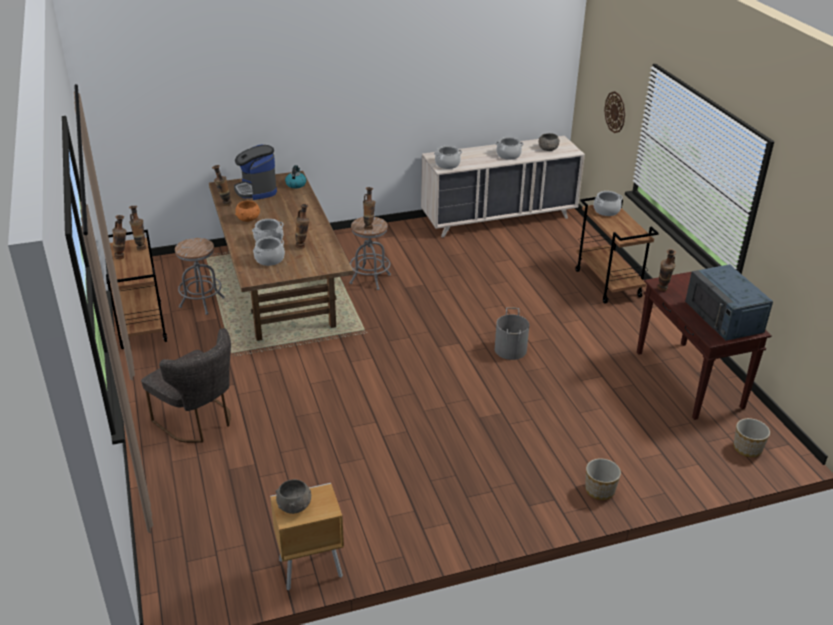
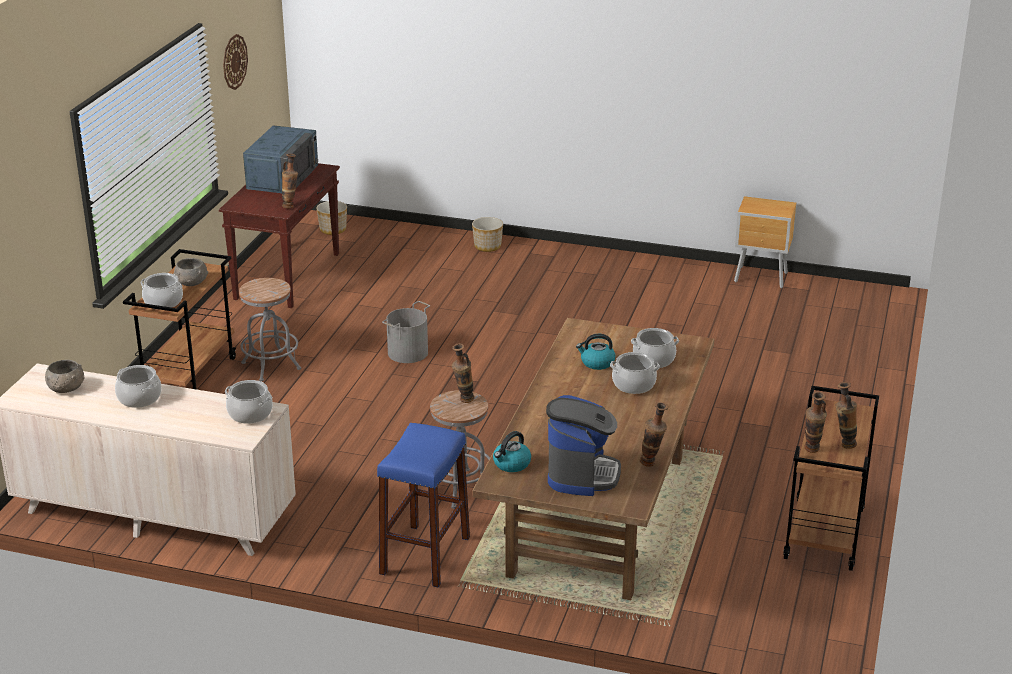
camera: 145 degrees left, 5 degrees down
(199, 421) = (800, 399): grey chair -> none
(202, 302) = (721, 539): grey stool -> grey stool (271, 366)
(248, 219) = (634, 426): orange bowl -> none
(294, 505) = (775, 209): grey bowl -> grey bowl (191, 283)
(303, 246) = (597, 363): vase -> kettle
(351, 245) = (425, 555): none -> blue stool
(615, 112) = (41, 248): wall clock -> wall clock (234, 61)

